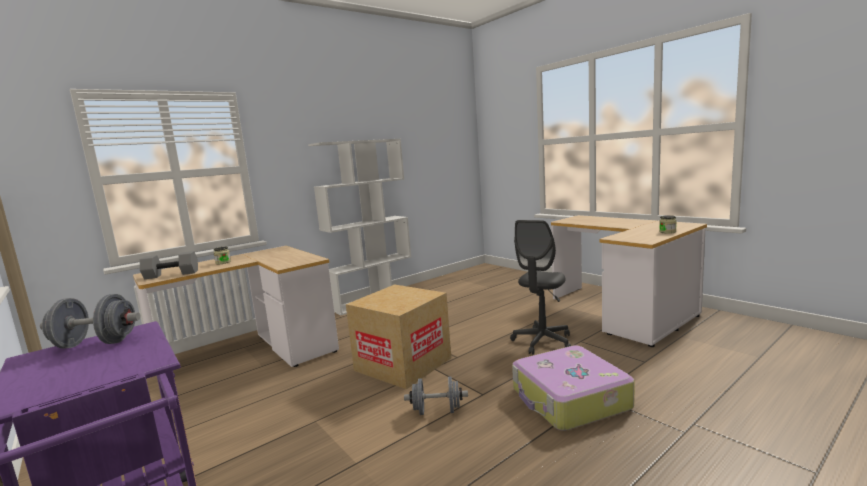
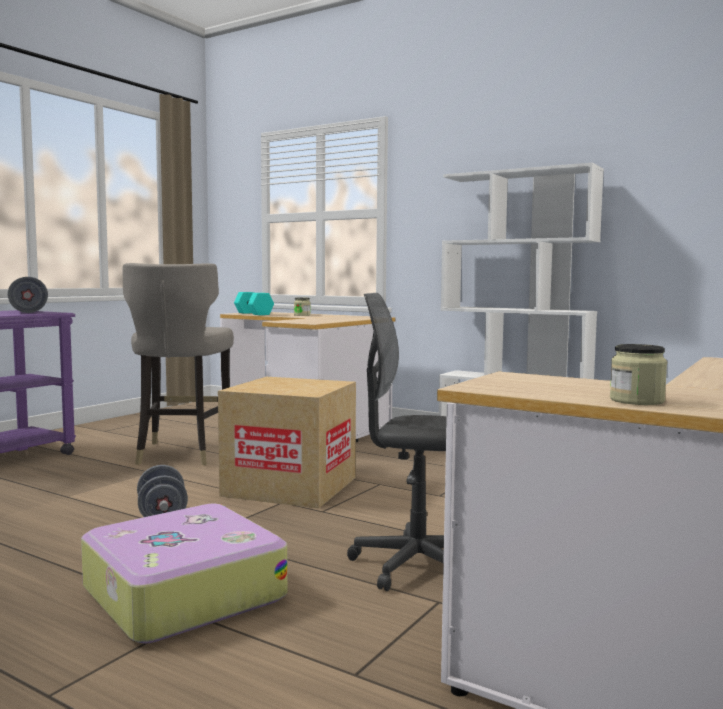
camera: 70 degrees right, 5 degrees down
(171, 275) = (252, 313): grey dumbbell -> turquoise dumbbell
(268, 407) = (181, 454): none -> grey stool

